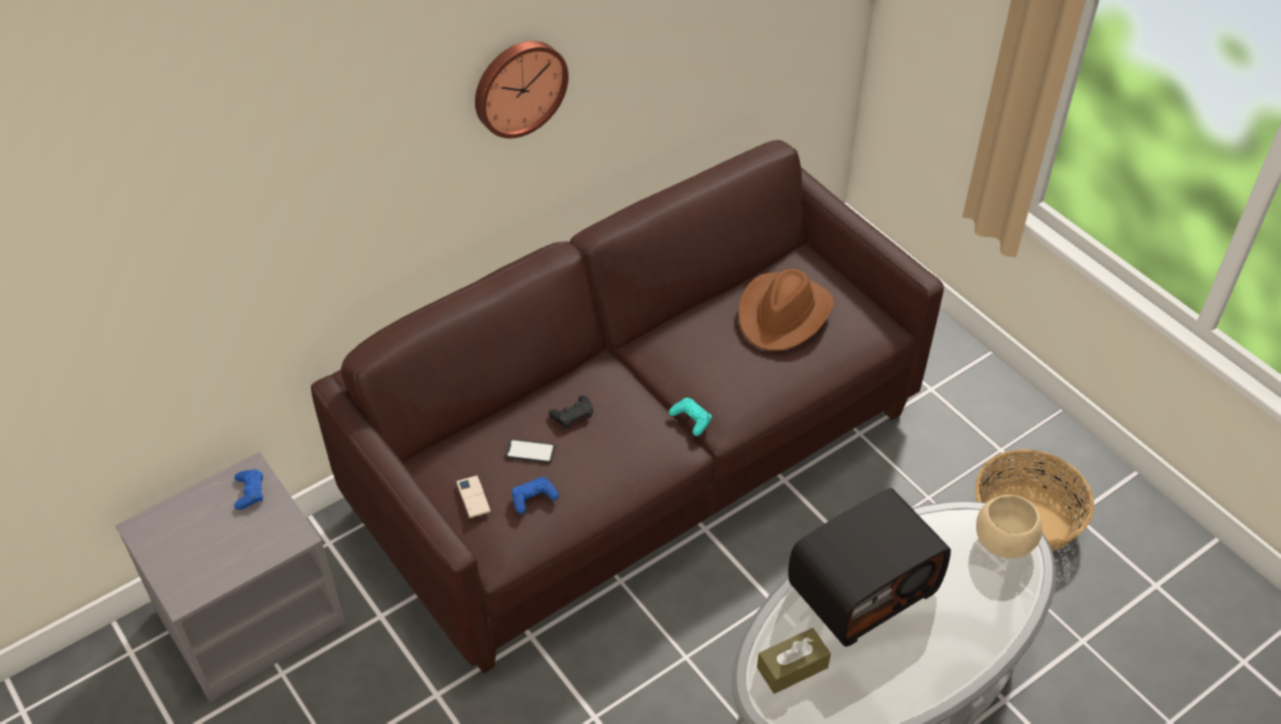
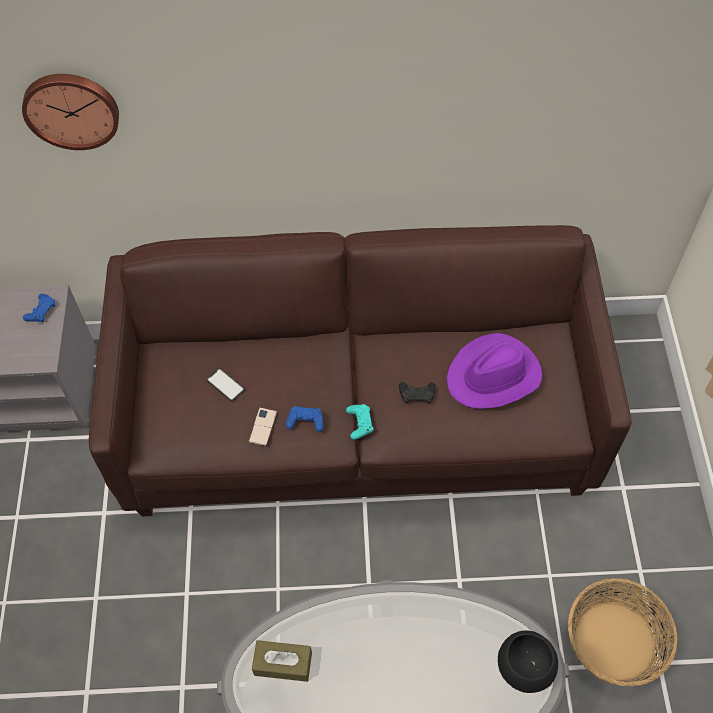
camera: 35 degrees right, 10 degrees up
(473, 497) = (163, 397): phone -> phone (262, 426)
(518, 87) = (317, 99): wall clock -> wall clock (71, 109)
(533, 498) = (200, 422): blue game controller -> blue game controller (305, 421)
(572, 415) = (275, 372): black game controller -> black game controller (417, 394)
(784, 314) = (494, 376): brown hat -> purple hat
(862, 586) = (384, 633): radio -> none
(1003, 542) = (524, 667): beige bowl -> black bowl

